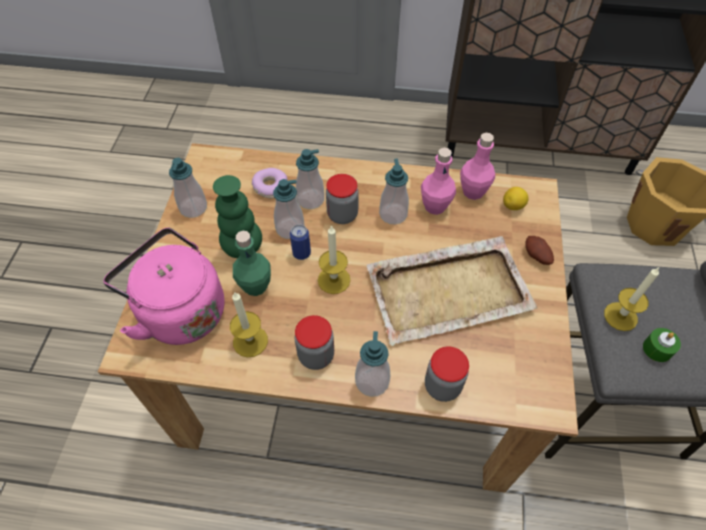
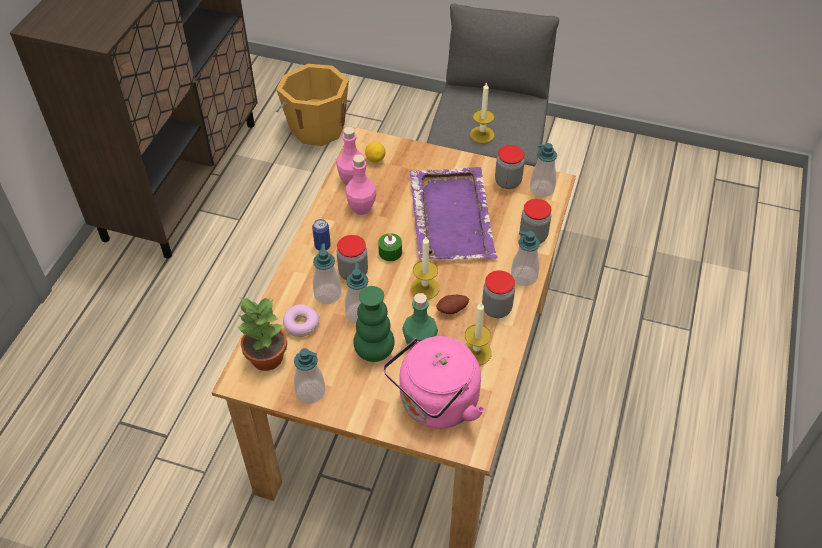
camera: 80 degrees left, 5 degrees down
(230, 169) = (266, 357): none -> potted plant
(301, 253) = (390, 308): can -> can (322, 246)
(393, 214) = (362, 237): soap dispenser -> soap dispenser (541, 189)
(450, 291) = (451, 215): beige tray -> purple tray
(530, 346) = (508, 182): none -> jar
(536, 256) = (429, 159): potato -> potato (452, 310)
(657, 349) = (511, 125): green candle -> green candle (390, 252)

